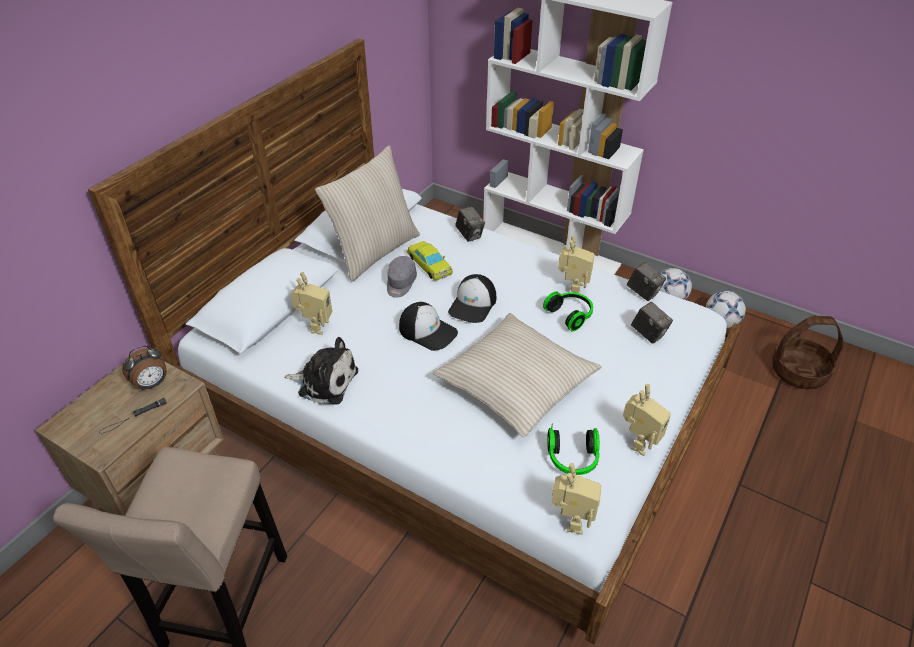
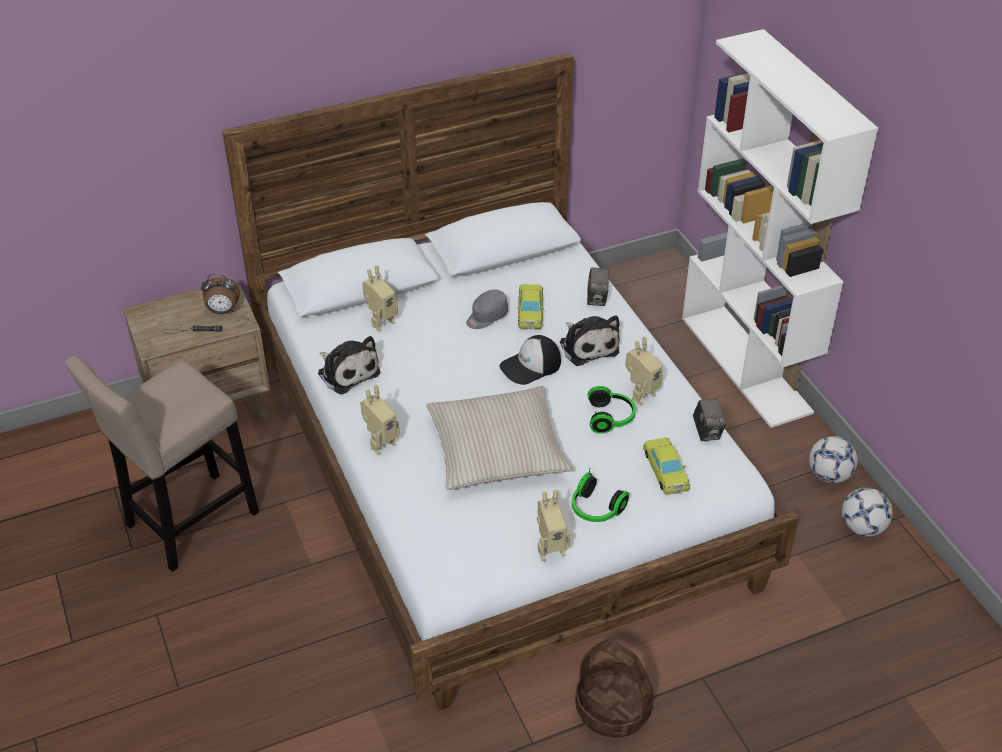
camera: 35 degrees right, 0 degrees up
(374, 251) = (492, 276): beige pillow -> none
(428, 331) = (468, 370): cap -> none
(498, 271) = (588, 346): none -> plush toy
(571, 520) = (430, 572): toy robot -> toy robot (380, 443)
(572, 459) = (478, 531): headphones -> headphones (595, 510)
(648, 334) = (666, 470): camera -> yellow toy car
(798, 372) = (896, 619): basket -> basket (613, 709)

